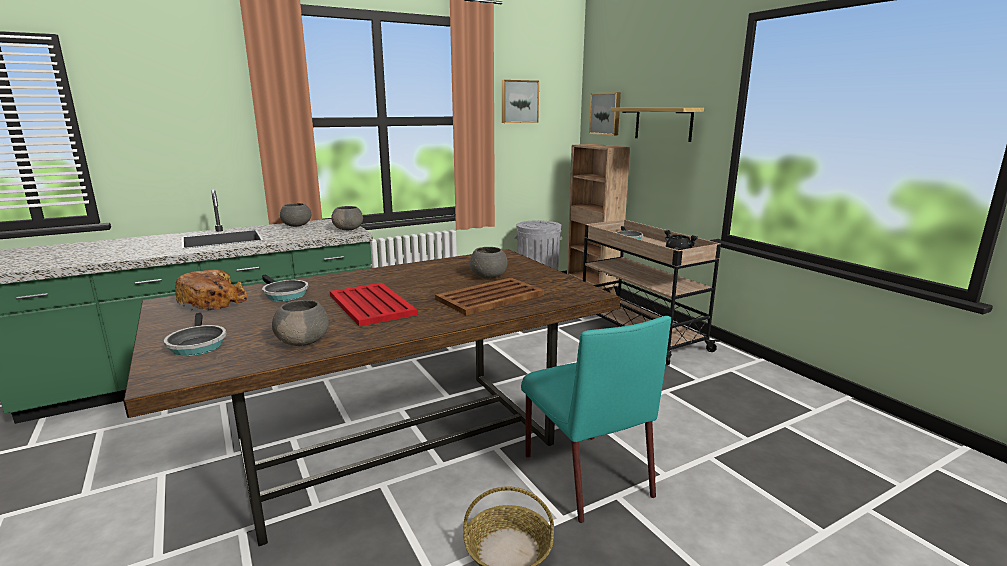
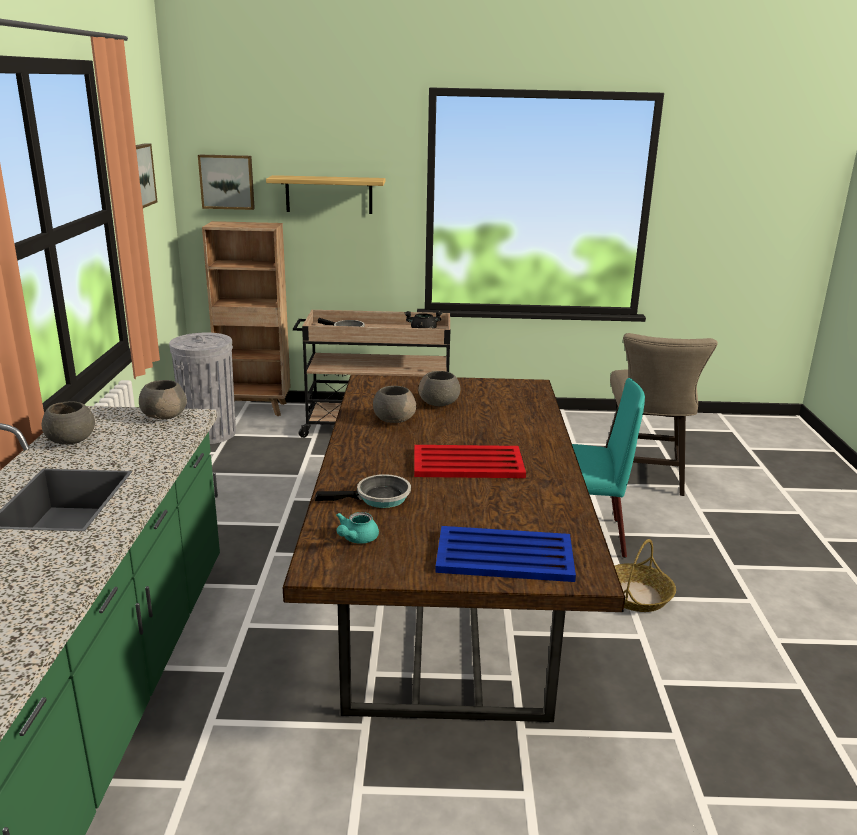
camera: 60 degrees left, 5 degrees up
(197, 344) = (506, 556): frying pan -> blue tray
(213, 301) = (356, 539): bread -> turquoise teapot
(304, 341) = (544, 505): grey bowl -> grey bowl (393, 420)
(491, 297) = (501, 416): brown tray -> none
(783, 493) = (644, 479): none -> beige stool

